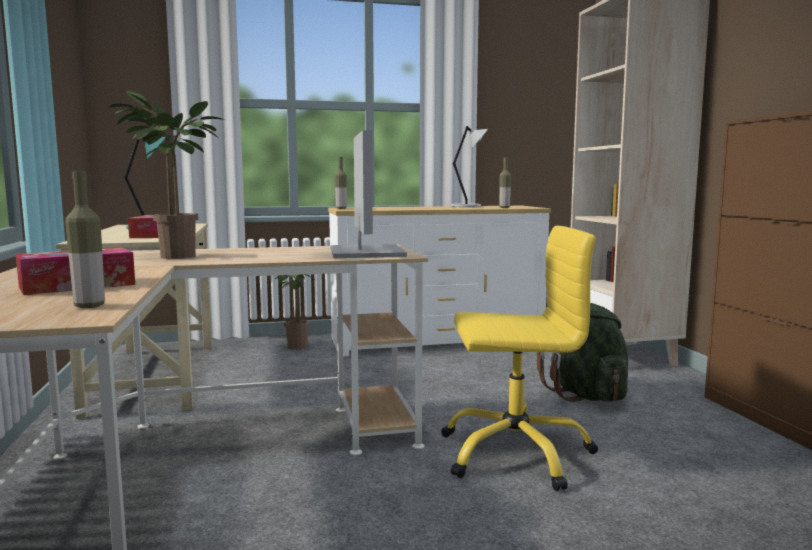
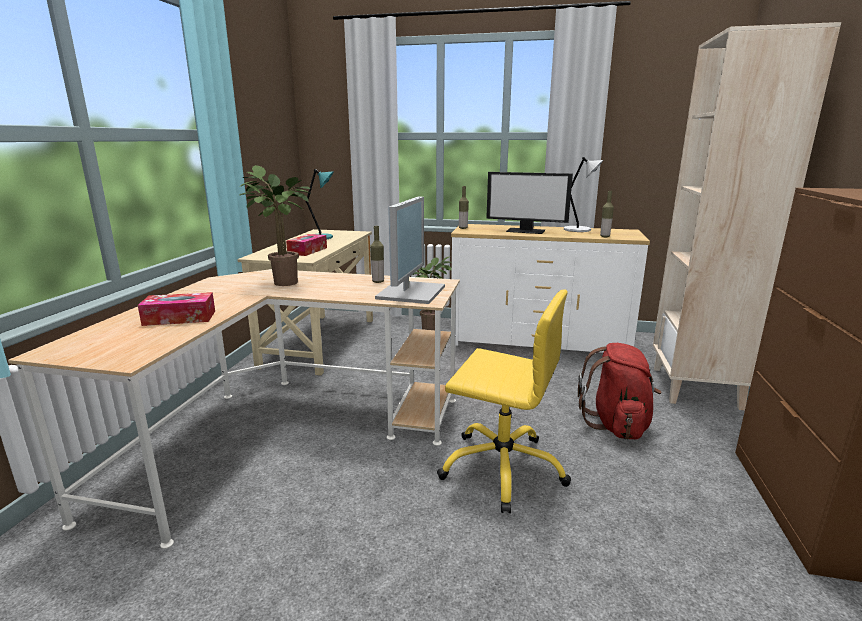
camera: 25 degrees right, 10 degrees up
(89, 306) = (150, 346): bottle -> bottle (378, 281)
(416, 208) = (526, 231): none -> monitor
(585, 395) = (617, 424): green backpack -> red backpack

